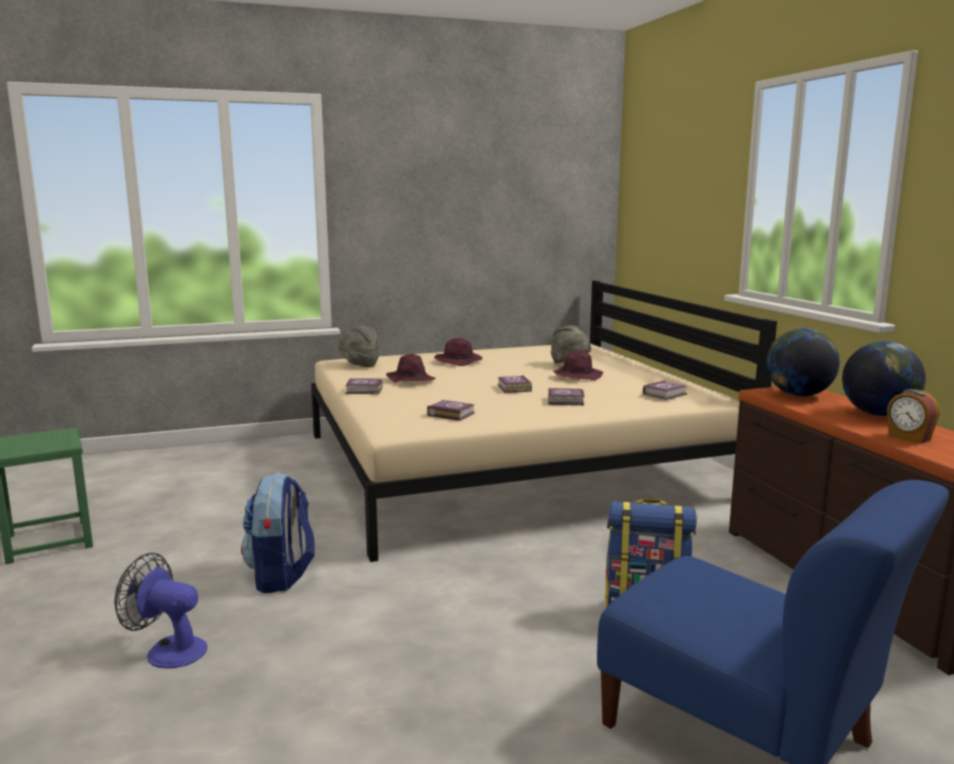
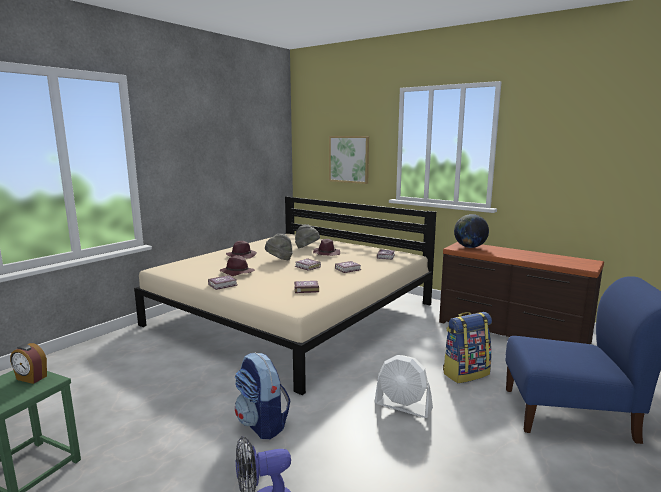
camera: 35 degrees left, 0 degrees up
(359, 365) = (182, 268): grey hat -> grey hat (279, 260)
(475, 620) = (403, 406): none -> white fan
(683, 219) = (349, 159): none -> picture
(878, 415) = (513, 251): globe -> none
(908, 438) = (544, 259): alarm clock -> alarm clock (31, 378)

